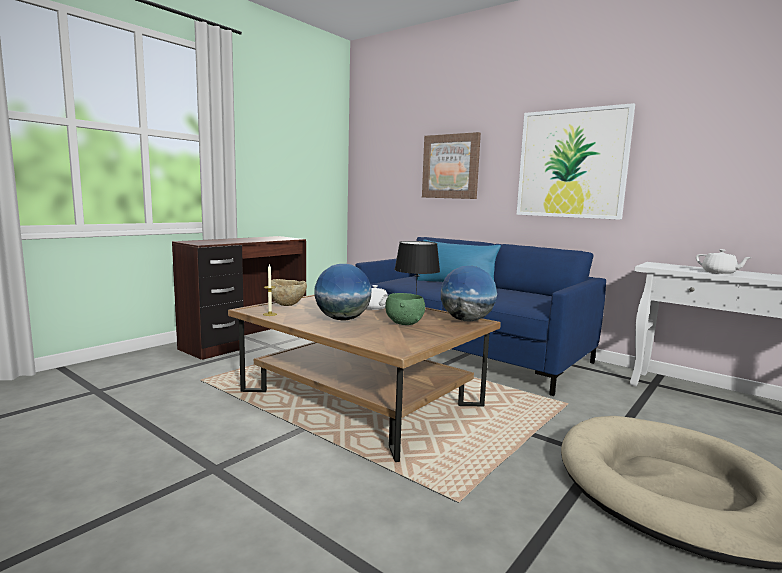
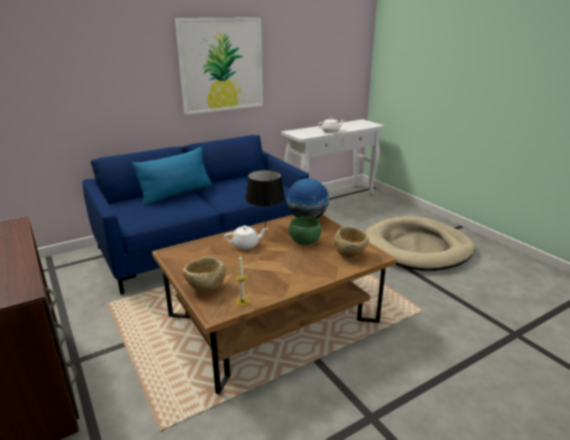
camera: 70 degrees left, 15 degrees up
(342, 319) = (281, 265): globe -> none
(393, 340) = (350, 254): none -> beige bowl
(451, 166) = (98, 73): picture -> none

